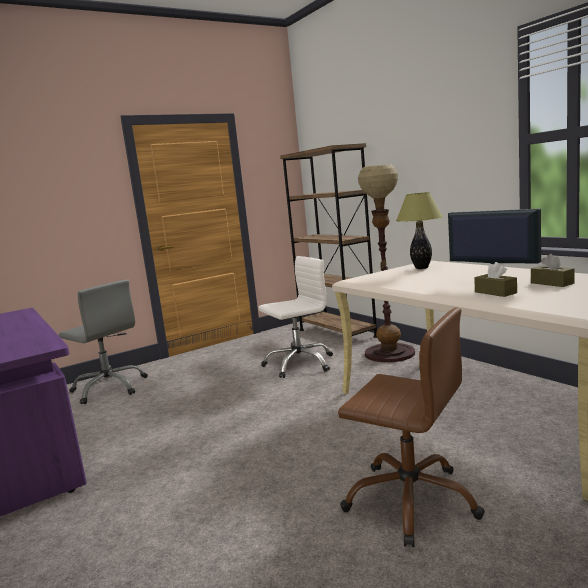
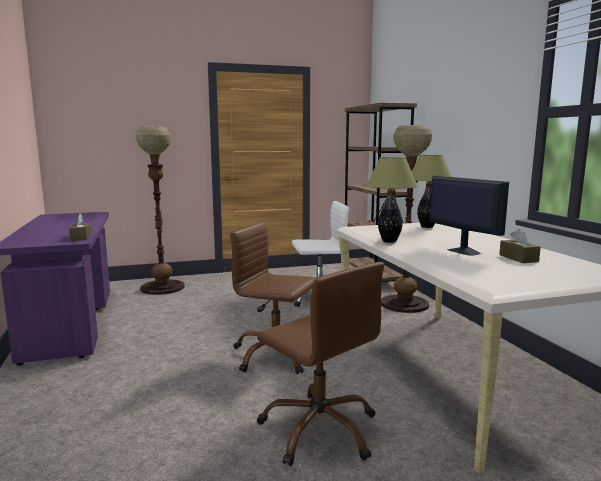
camera: 15 degrees right, 0 degrees up
(110, 388) = (162, 288): grey office chair -> floor lamp
(302, 434) = (275, 355): none -> brown office chair
(409, 287) = (389, 241): none -> table lamp
(495, 292) = (453, 257): brown tissue box -> brown tissue box (81, 237)

